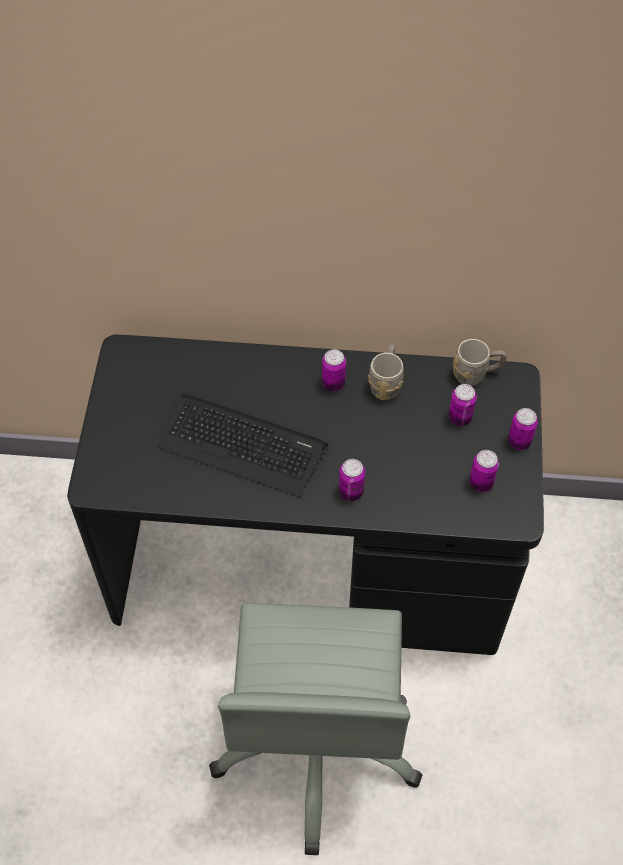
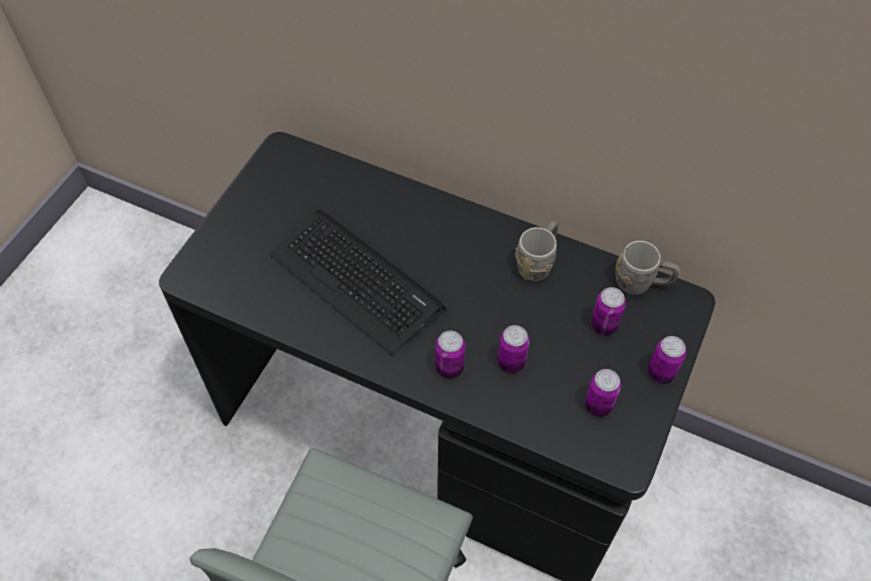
camera: 20 degrees right, 0 degrees up
(333, 383) = (480, 246): can -> can (511, 362)

